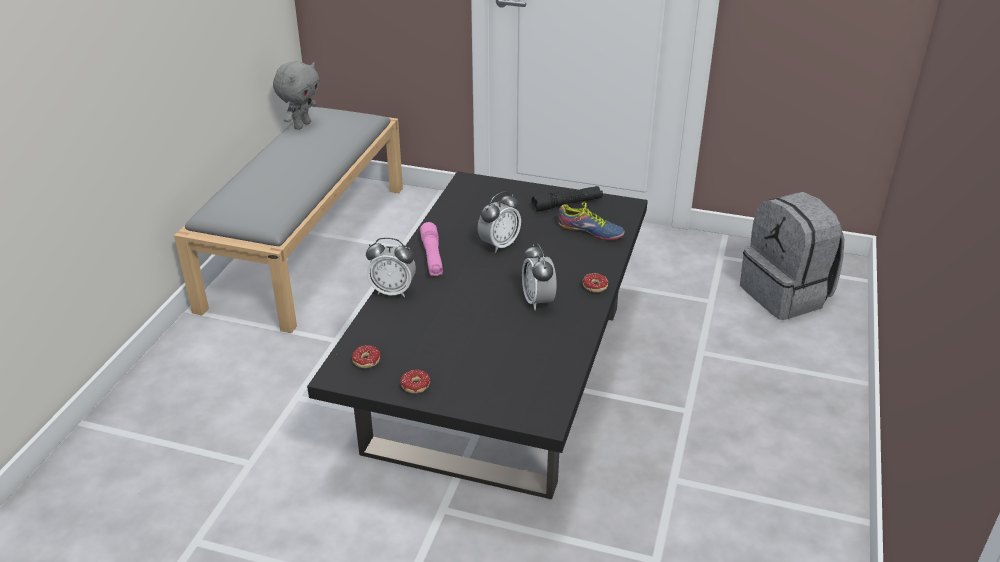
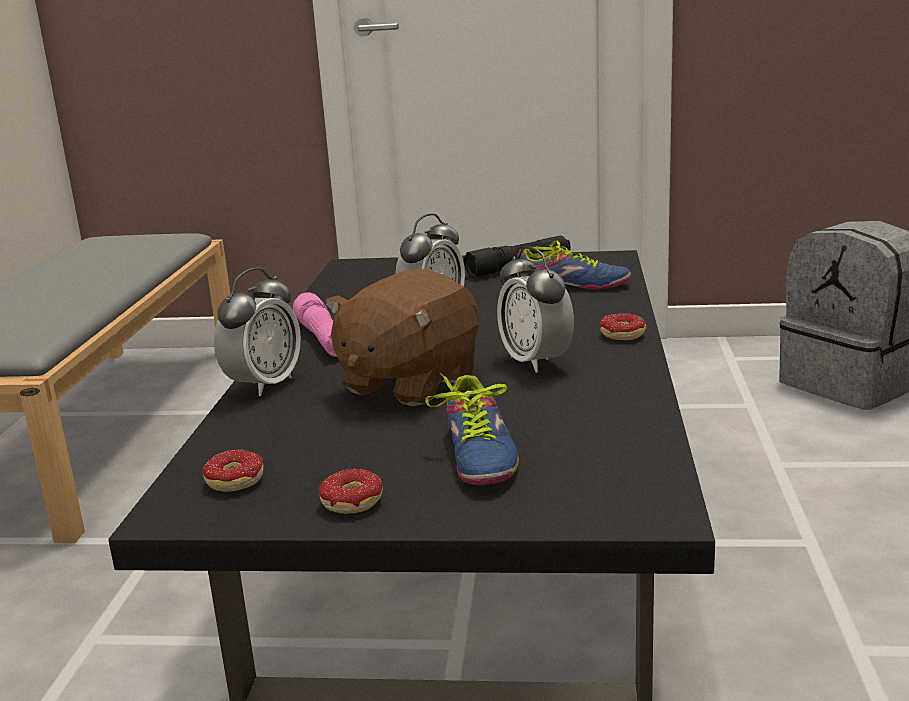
camera: 10 degrees left, 15 degrees down
(302, 125) = (74, 251): grey plush toy -> none
(393, 291) = (264, 385): alarm clock -> alarm clock turned 60 degrees counterclockwise
(466, 305) = (408, 383): none -> brown plush toy
(480, 366) = (473, 455): none -> shoe

